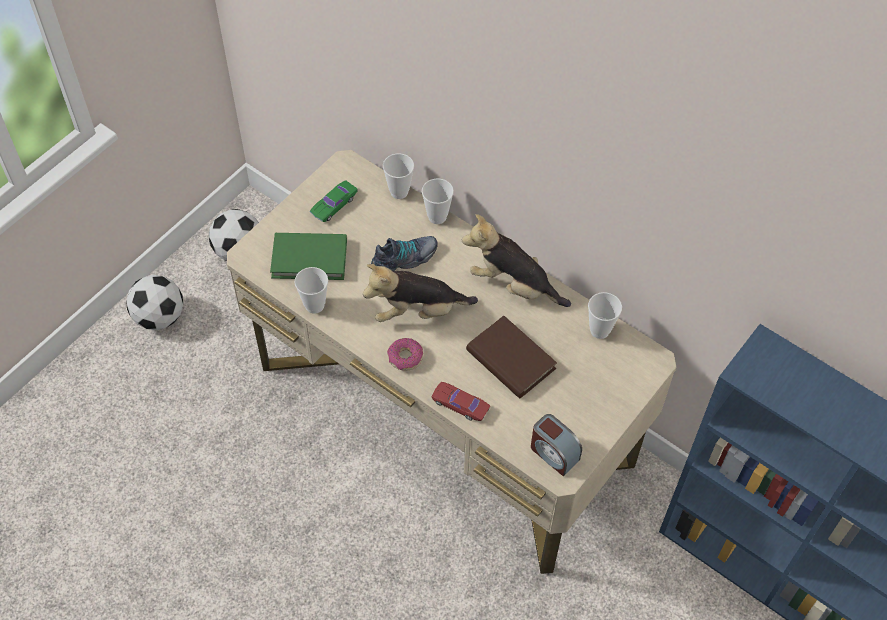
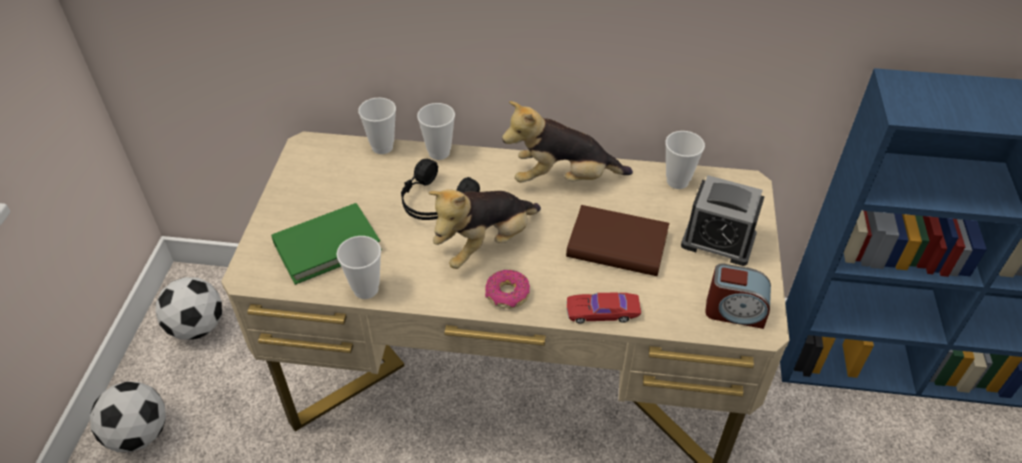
camera: 30 degrees left, 10 degrees down
(334, 204) = (319, 185): green toy car -> none
(405, 259) = (434, 203): shoe -> black headphones
(589, 394) = (718, 240): none -> alarm clock

